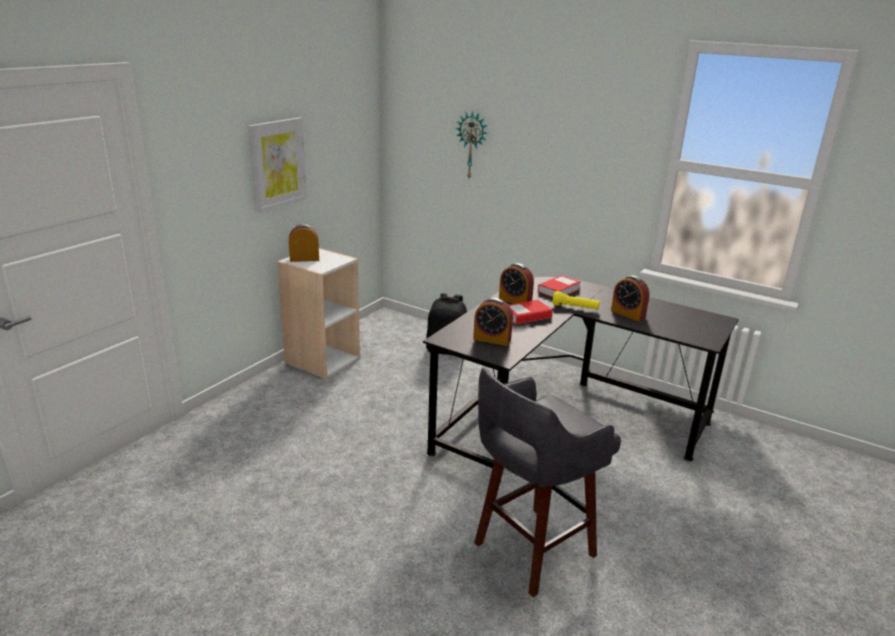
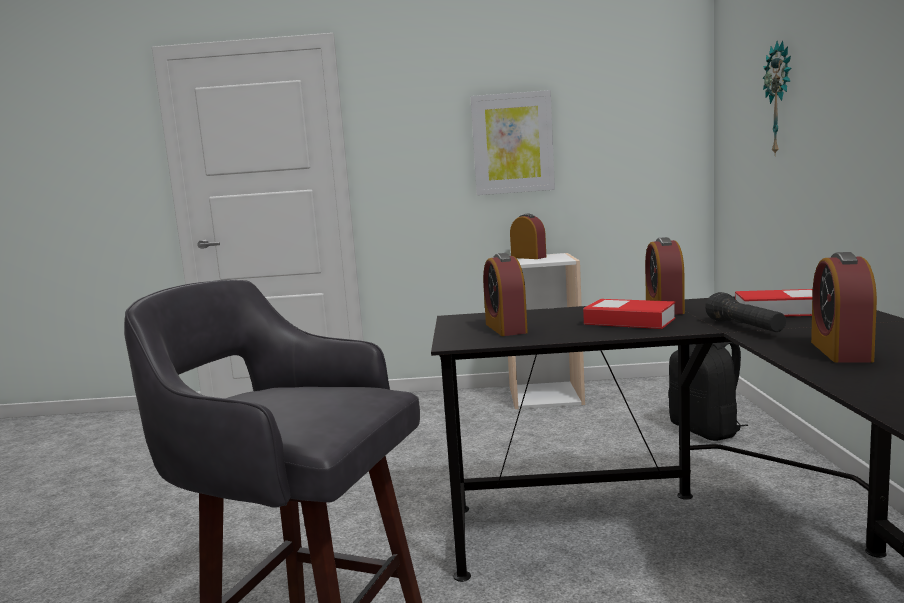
camera: 60 degrees right, 15 degrees down
(575, 308) = (745, 328): yellow flashlight -> black flashlight

